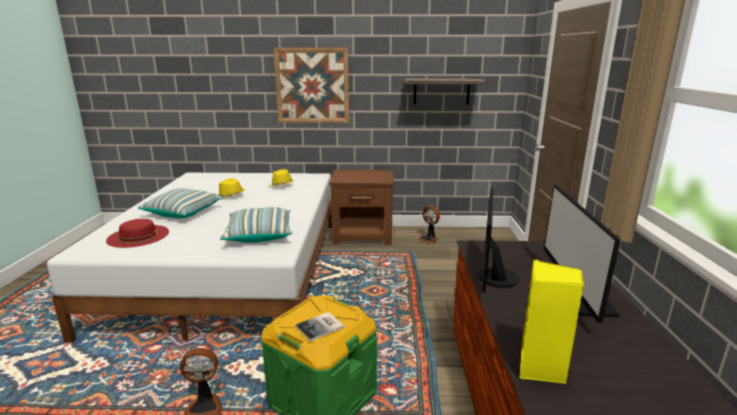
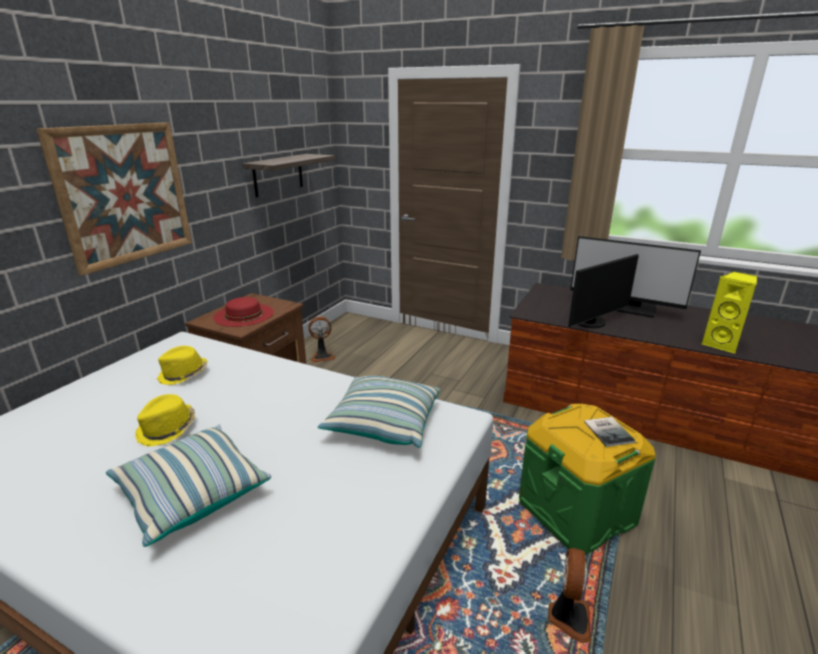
camera: 65 degrees left, 5 degrees up
(138, 236) = (267, 565): red hat -> red hat (243, 315)
(493, 277) = (591, 322): monitor -> monitor turned 75 degrees counterclockwise

